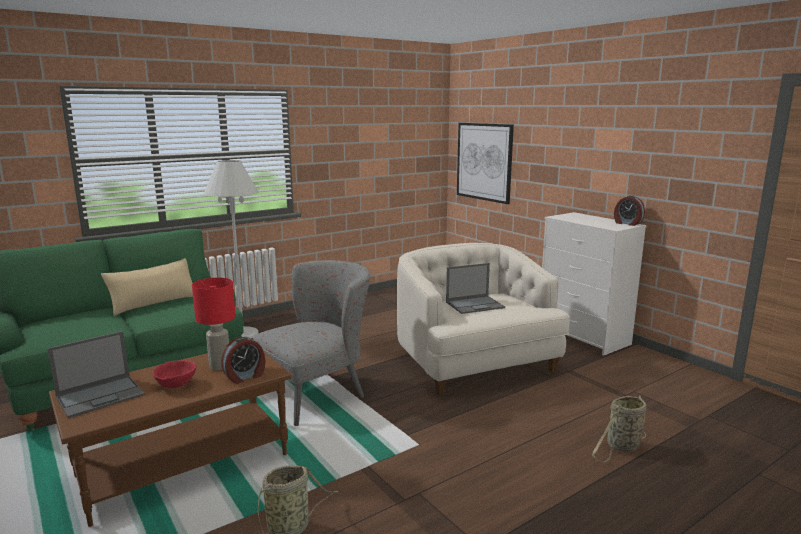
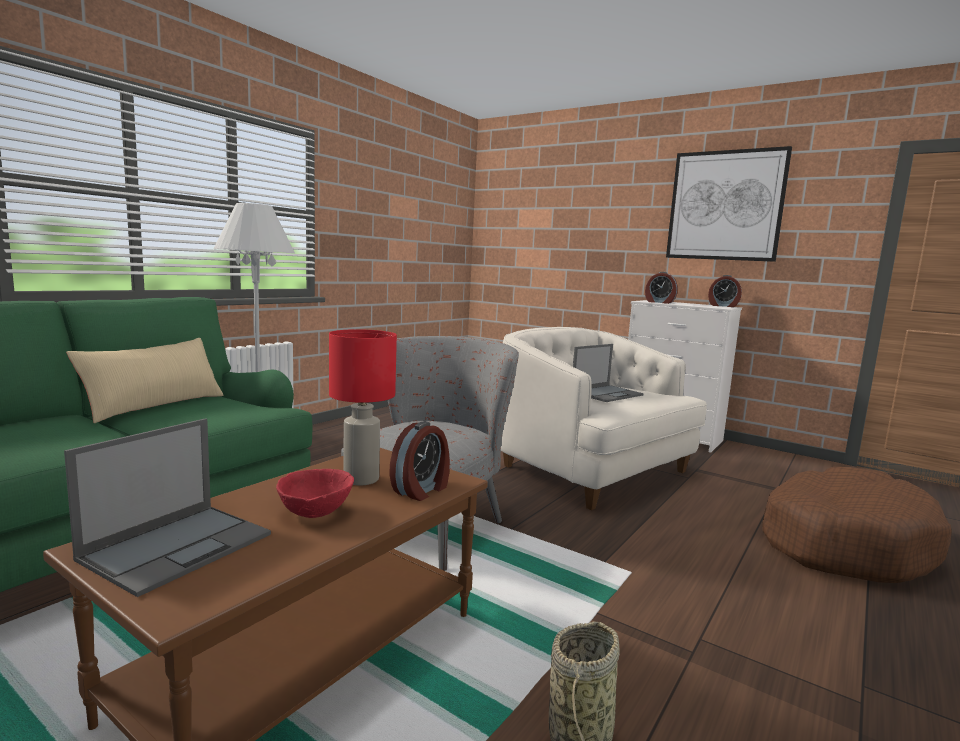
camera: 20 degrees left, 5 degrees down
(484, 162) = (524, 251): picture -> picture (725, 206)
(568, 219) = (659, 302): none -> alarm clock
(621, 447) = (843, 543): basket -> brown dog bed

